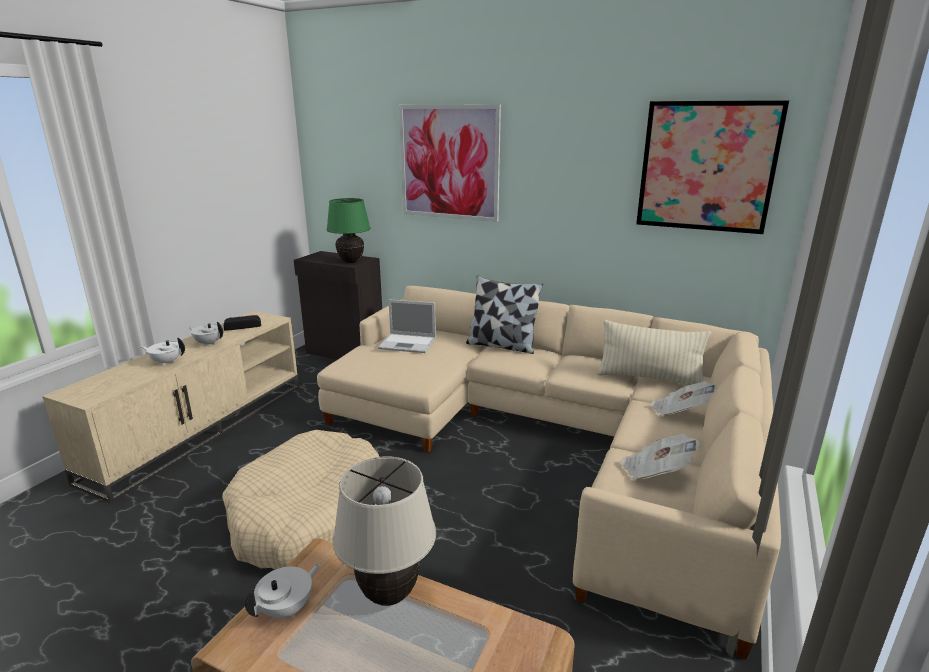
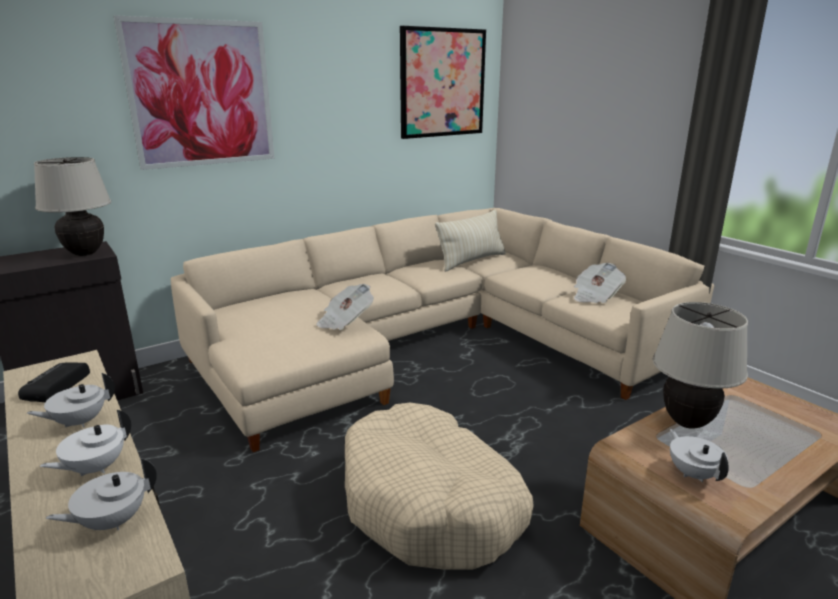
camera: 60 degrees left, 0 degrees up
(122, 381) = (112, 521): none -> white teapot
(351, 261) = (85, 253): green table lamp -> beige table lamp
(408, 343) = (271, 316): laptop -> none
(502, 345) = (340, 284): pillow -> none
(679, 412) = (529, 268): newspaper -> newspaper (345, 321)

